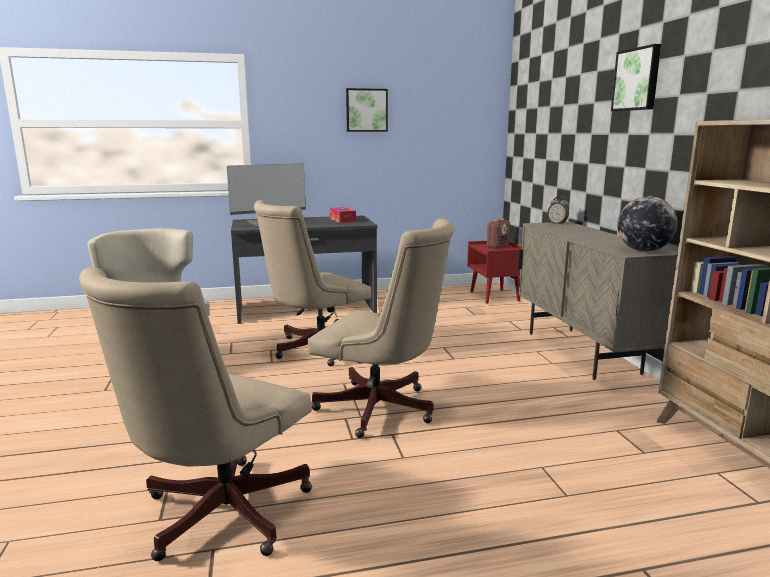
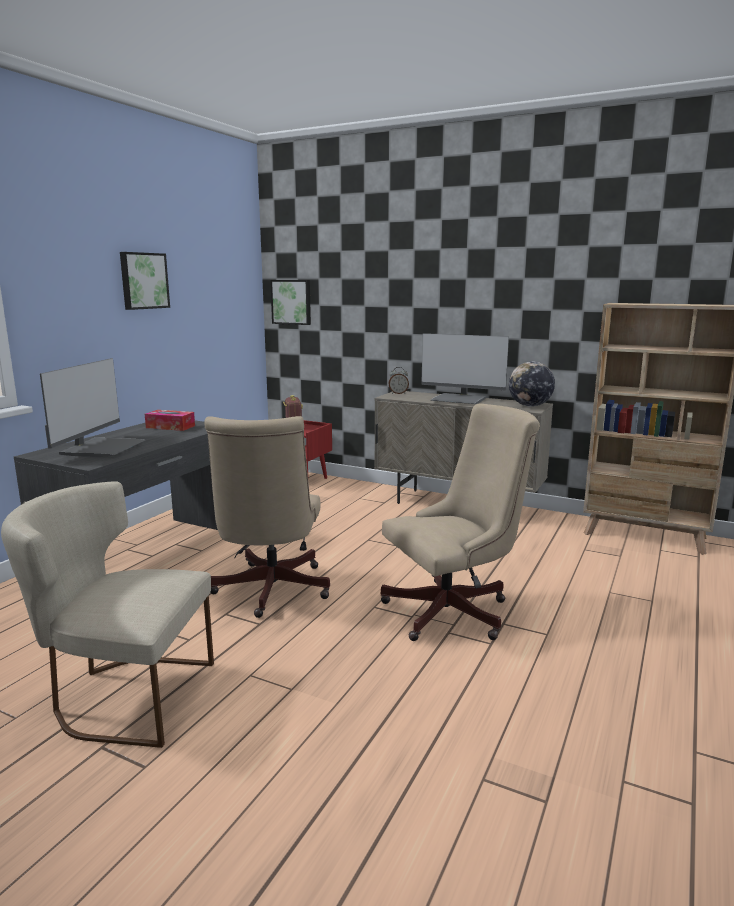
camera: 50 degrees left, 0 degrees up
(216, 516) = (568, 762): beige office chair -> none
(591, 235) = (459, 400): none -> monitor
(637, 79) = (474, 262): picture -> picture (292, 302)

